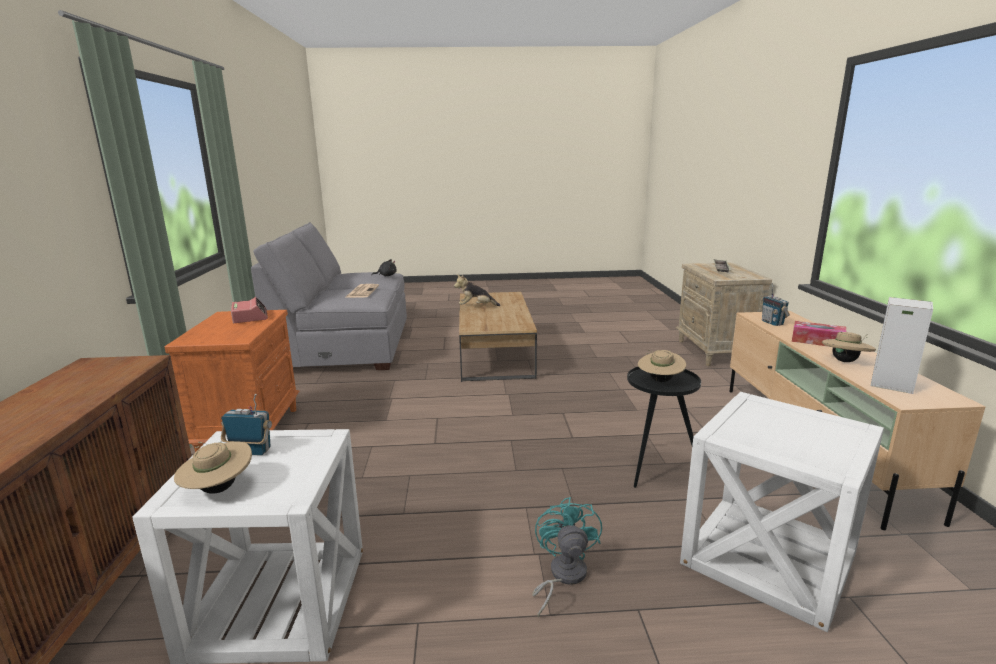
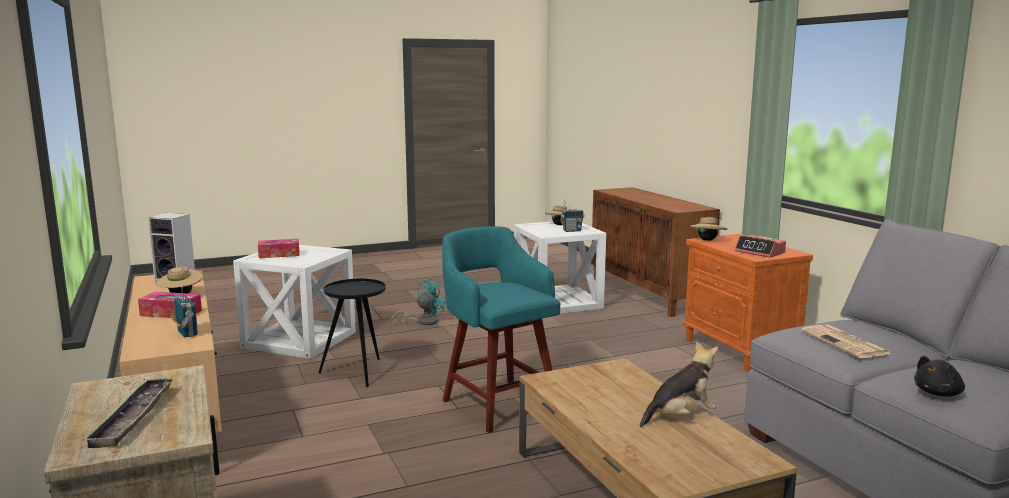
camera: 160 degrees right, 5 degrees down
(528, 411) = (498, 404): none -> turquoise stool
(562, 576) = (422, 322): turquoise fan -> turquoise fan turned 120 degrees counterclockwise
(660, 380) = (357, 288): beige hat -> beige hat (708, 240)
(816, 433) = (279, 254): none -> tissue box

